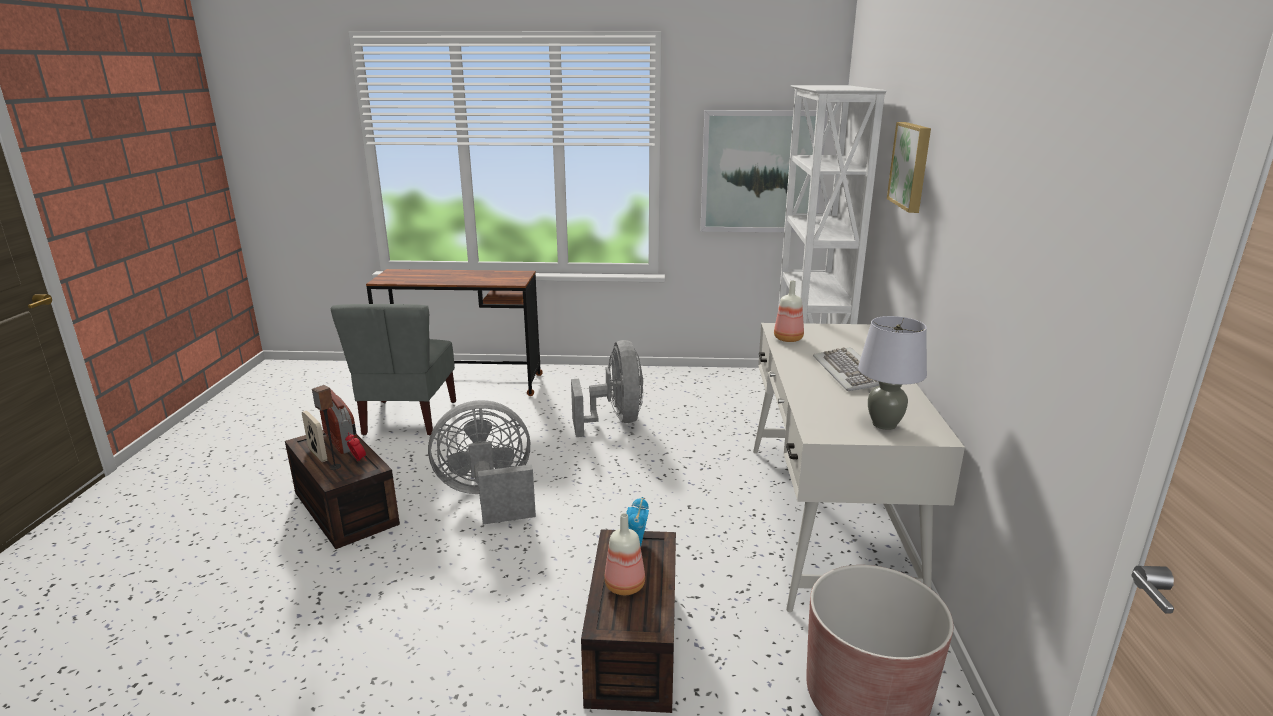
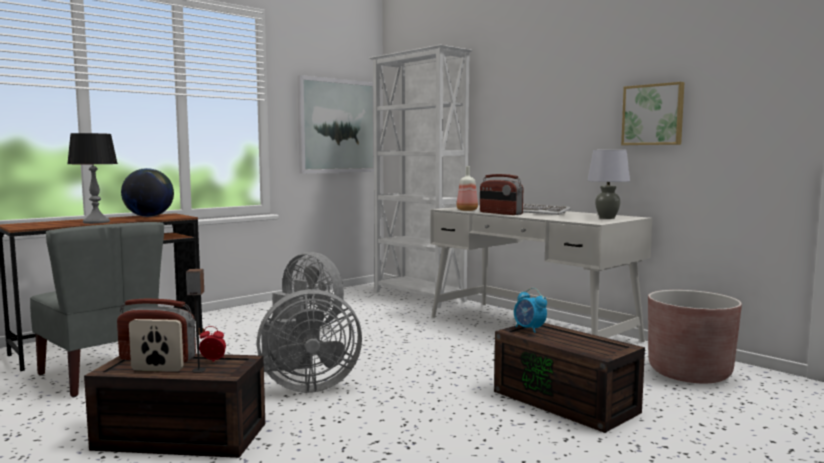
camera: 45 degrees left, 15 degrees down
(440, 280) = (96, 222): none -> table lamp
(488, 497) = (306, 386): grey fan -> grey fan turned 135 degrees counterclockwise
(498, 275) = (149, 216): none -> globe
(626, 586) = (570, 341): bottle -> none
(795, 361) = (500, 213): none -> radio
(912, 166) = (516, 88): picture -> picture (653, 115)

